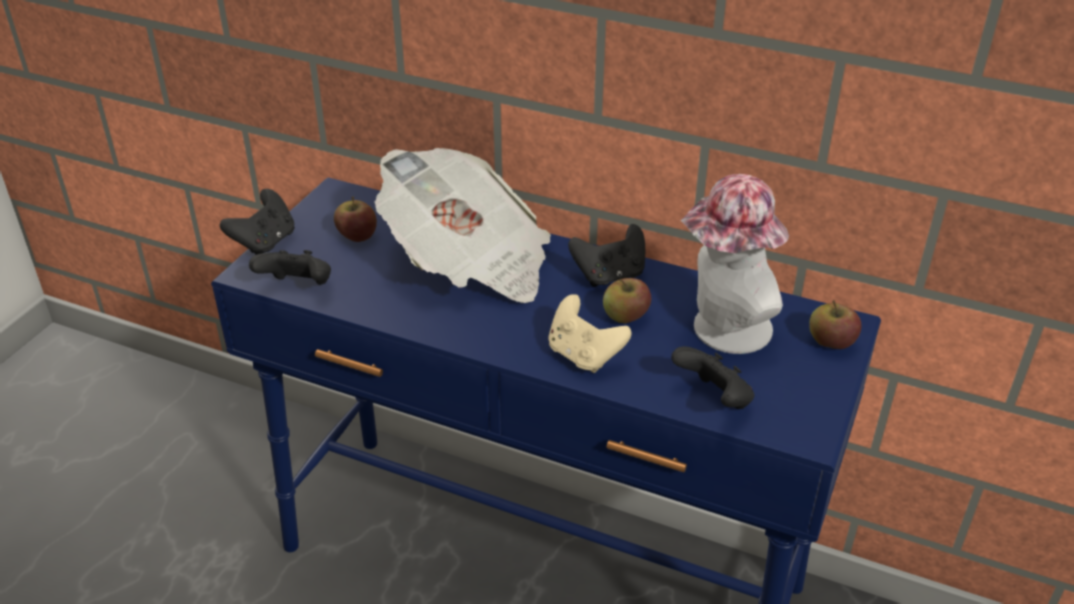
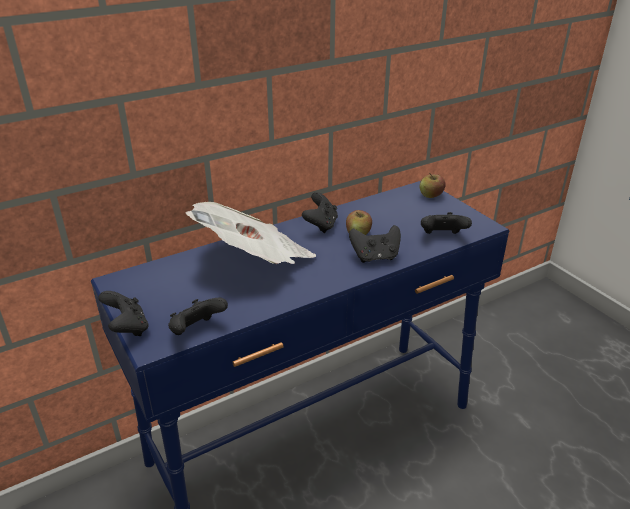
camera: 55 degrees left, 5 degrees down
(357, 236) = (174, 289): apple -> none
(584, 355) = (375, 257): beige game controller -> black game controller
(723, 331) = (397, 215): hat -> none

